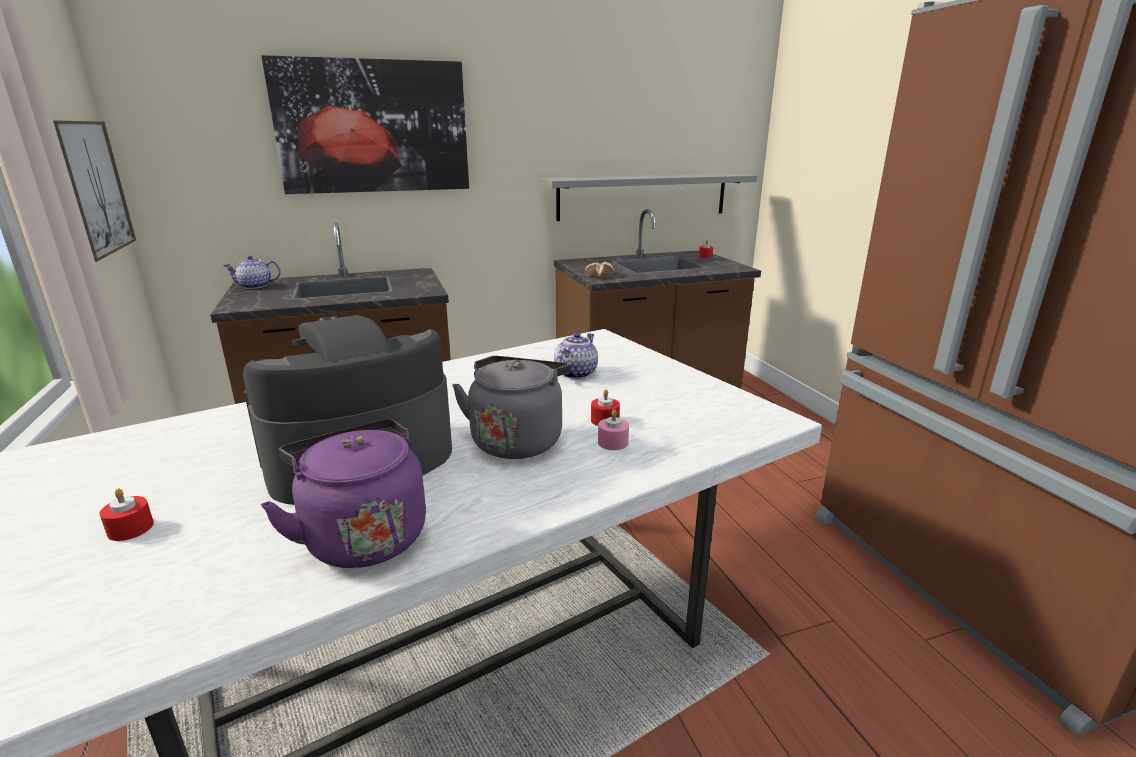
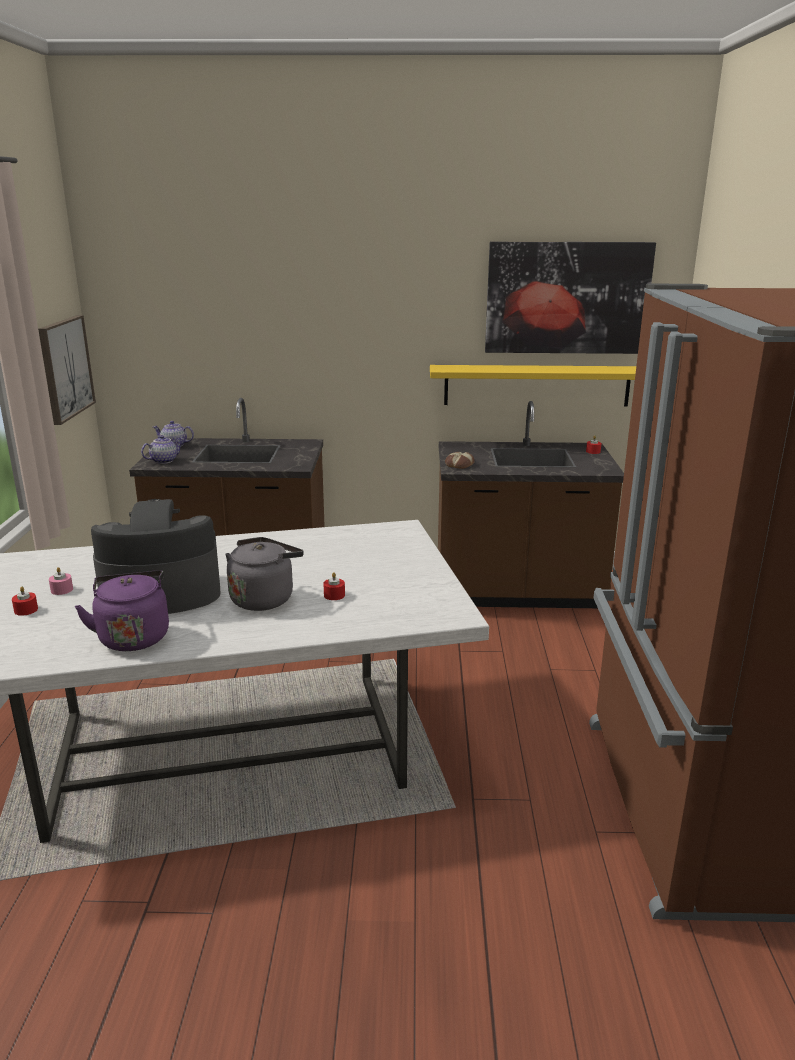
camera: 20 degrees right, 0 degrees up
(373, 127) = (281, 318): picture -> picture (567, 298)
(575, 373) = (351, 556): teapot -> teapot (164, 461)
(613, 442) = (323, 611): pink candle -> pink candle (62, 590)
(643, 196) = (536, 385): grey shelf -> yellow shelf

